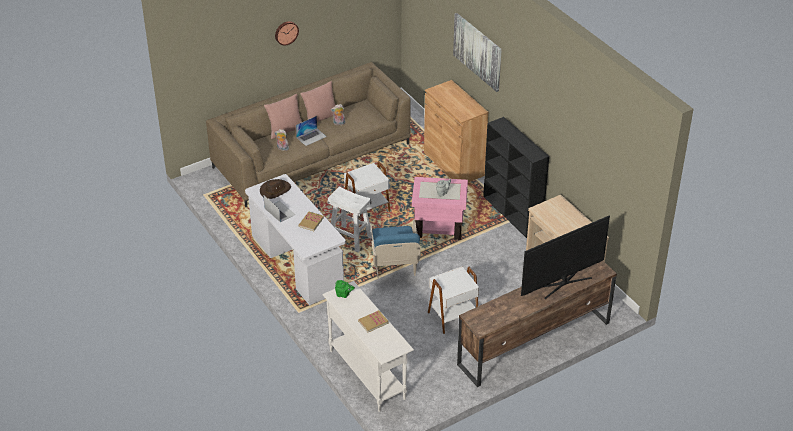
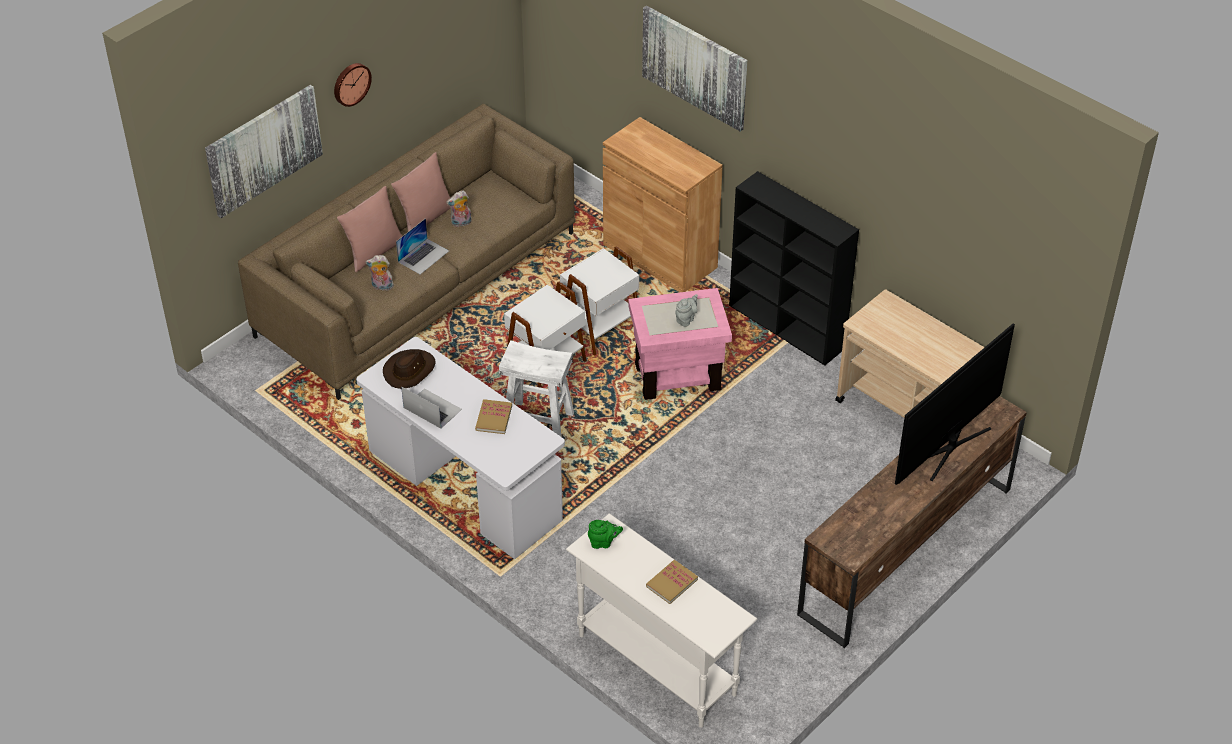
camera: 15 degrees left, 5 degrees up
(228, 59) = (264, 150): none -> picture
(395, 266) = (630, 459): blue armchair -> none
(452, 315) = (757, 528): white side table -> white side table (599, 326)

